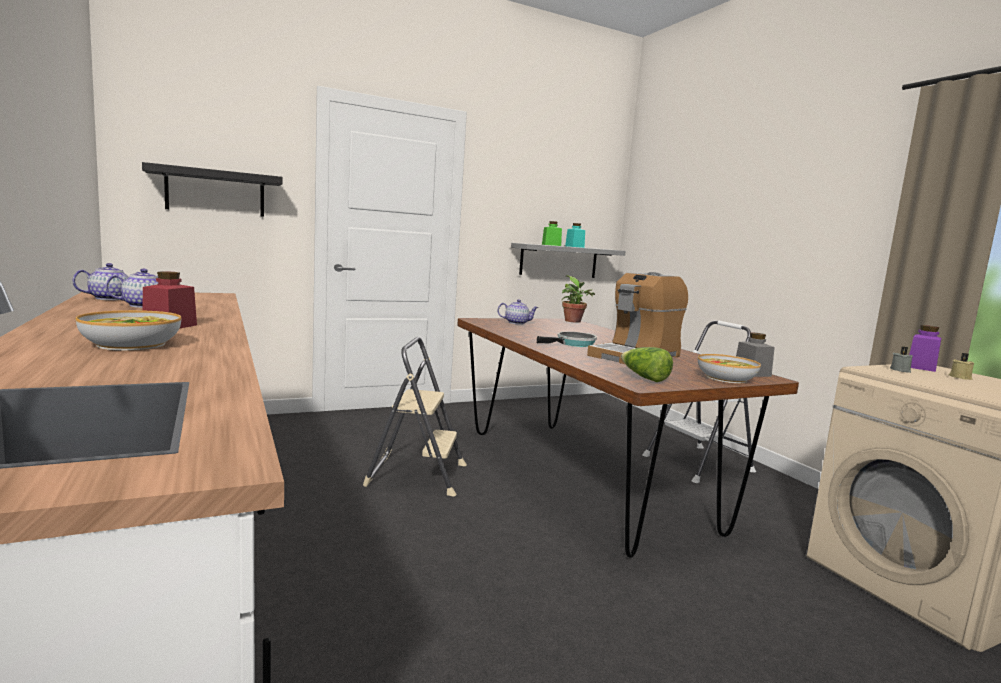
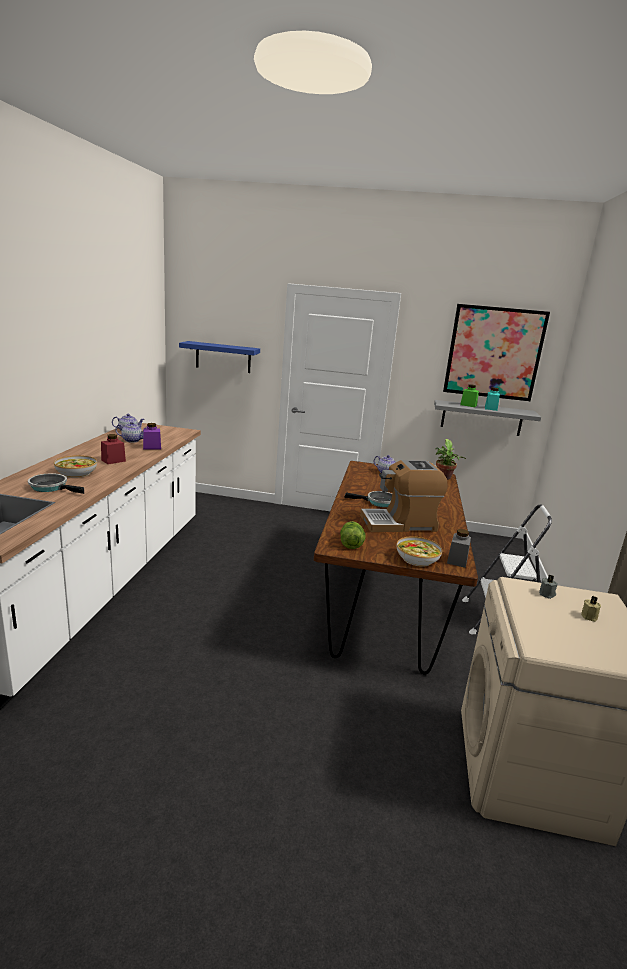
camera: 35 degrees right, 10 degrees up
(122, 365) = (51, 487): none -> frying pan
(215, 192) = (223, 357): black shelf -> blue shelf
(413, 474) = (279, 562): beige step ladder -> none
(565, 186) = (494, 353): none -> picture
(921, 367) = (589, 598): purple jar -> purple jar (152, 447)

